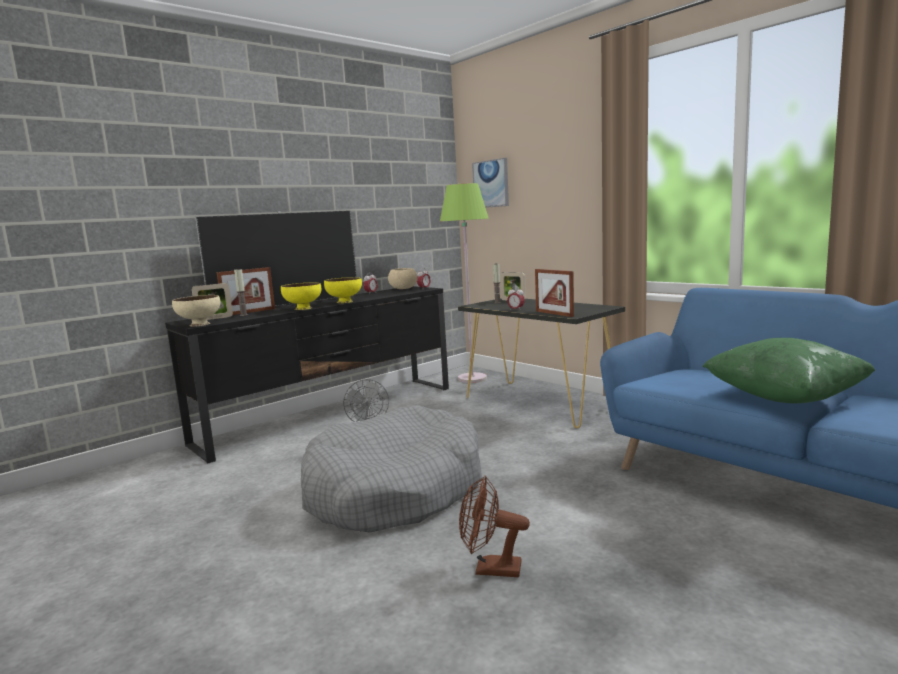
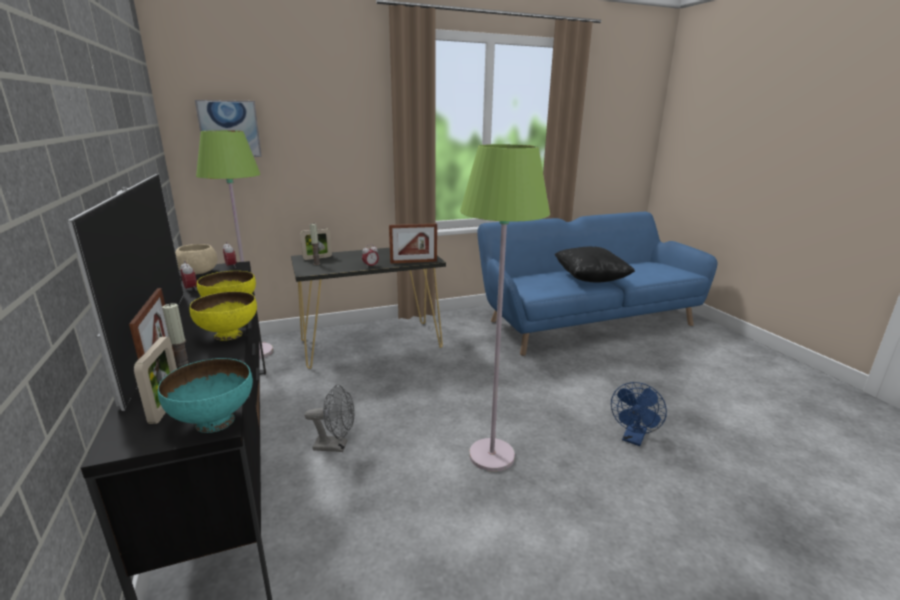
camera: 70 degrees left, 10 degrees up
(200, 324) = (213, 421): beige bowl -> turquoise bowl
(394, 490) = (491, 455): grey dog bed -> green floor lamp
(490, 569) = (633, 439): brown fan -> blue fan
(784, 397) = (590, 279): green pillow -> black pillow

